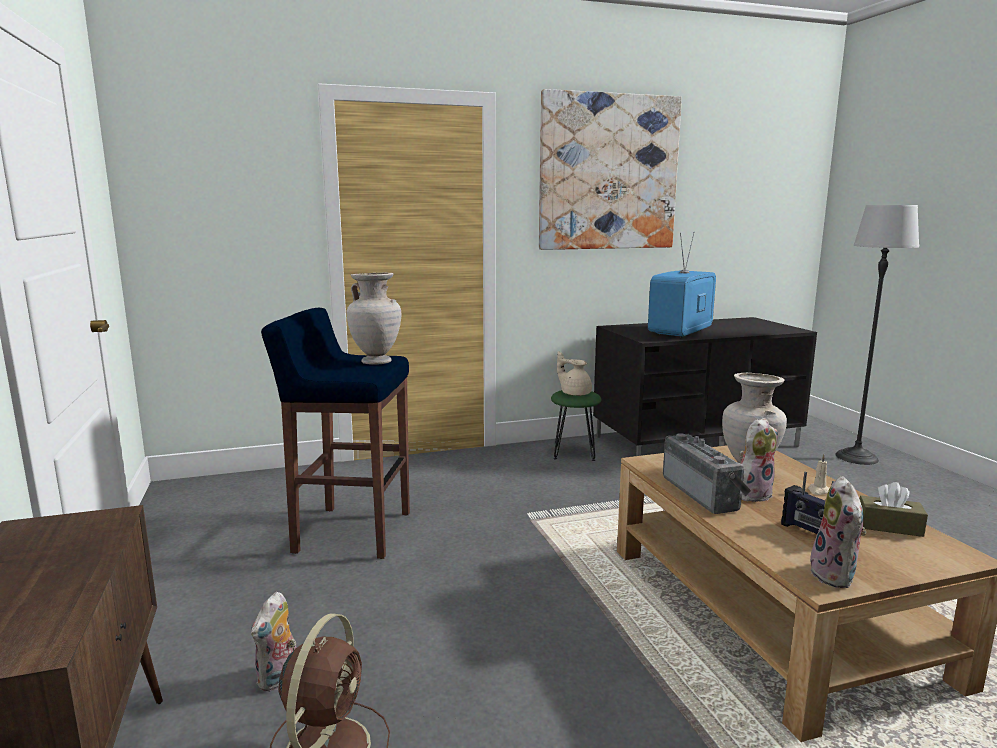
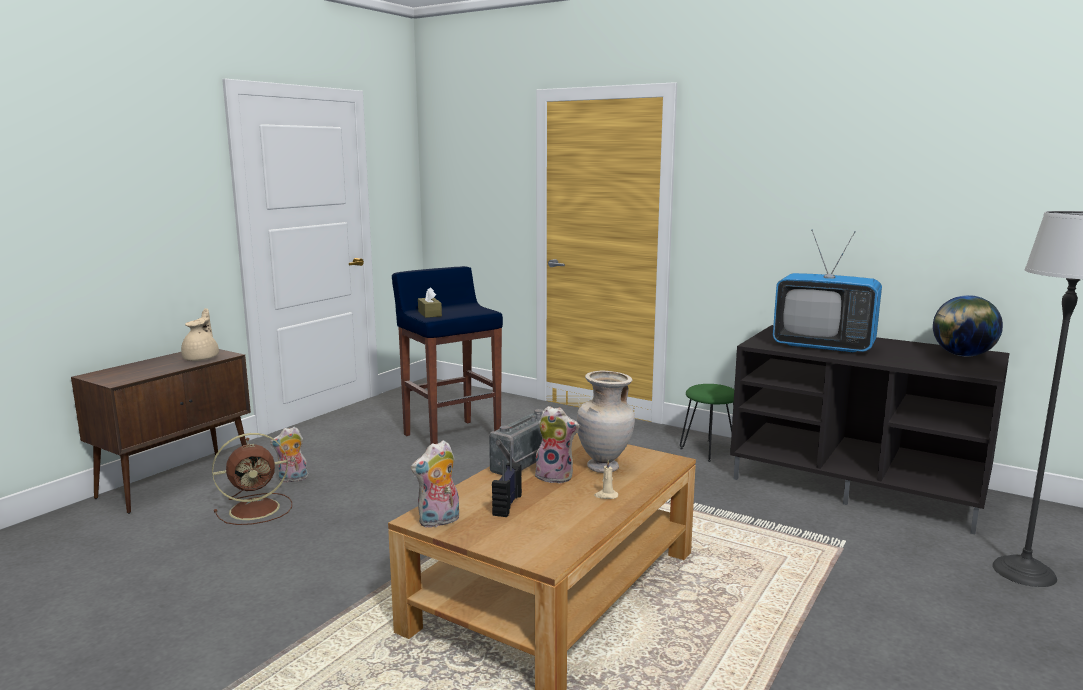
camera: 50 degrees right, 0 degrees up
(376, 362) = (466, 312): beige vase -> none
(574, 393) = (710, 388): beige teapot -> beige teapot (202, 358)
(608, 173) = (795, 158): picture -> none
(681, 332) = (823, 346): television -> television turned 150 degrees counterclockwise
(748, 322) = (962, 355): none -> globe
(889, 526) = (567, 528): brown tissue box -> brown tissue box (429, 314)

